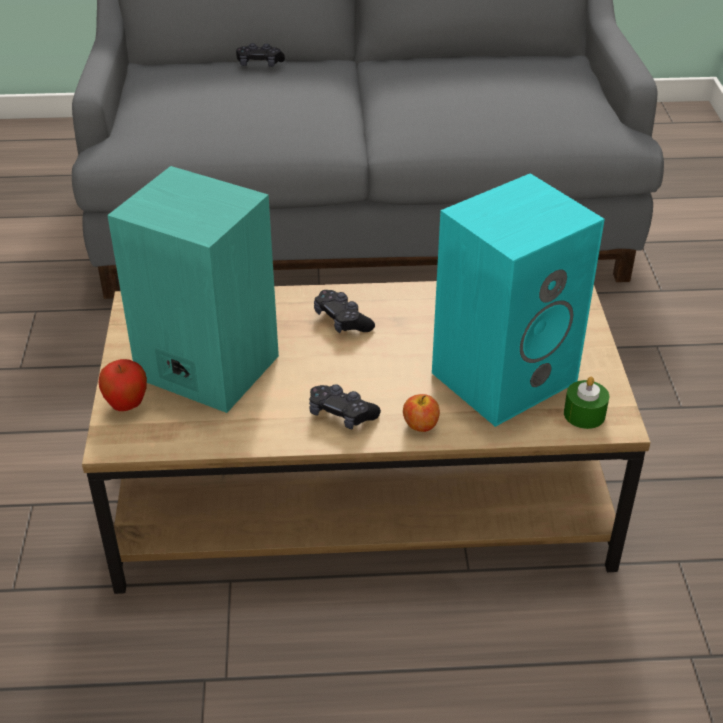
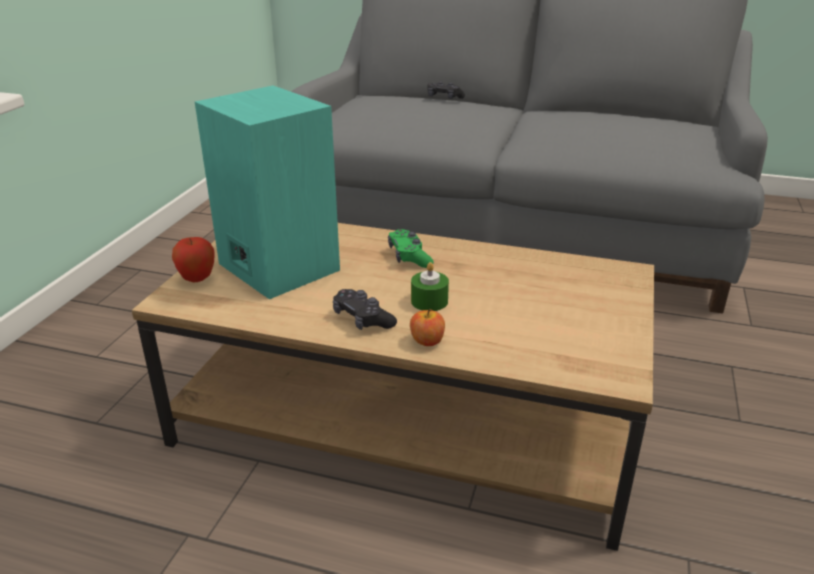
camera: 20 degrees right, 10 degrees down
(342, 320) = (409, 257): black game controller -> green game controller
(504, 374) = (530, 320): turquoise speaker -> none
(584, 414) = (592, 365): green candle -> green candle (429, 301)

